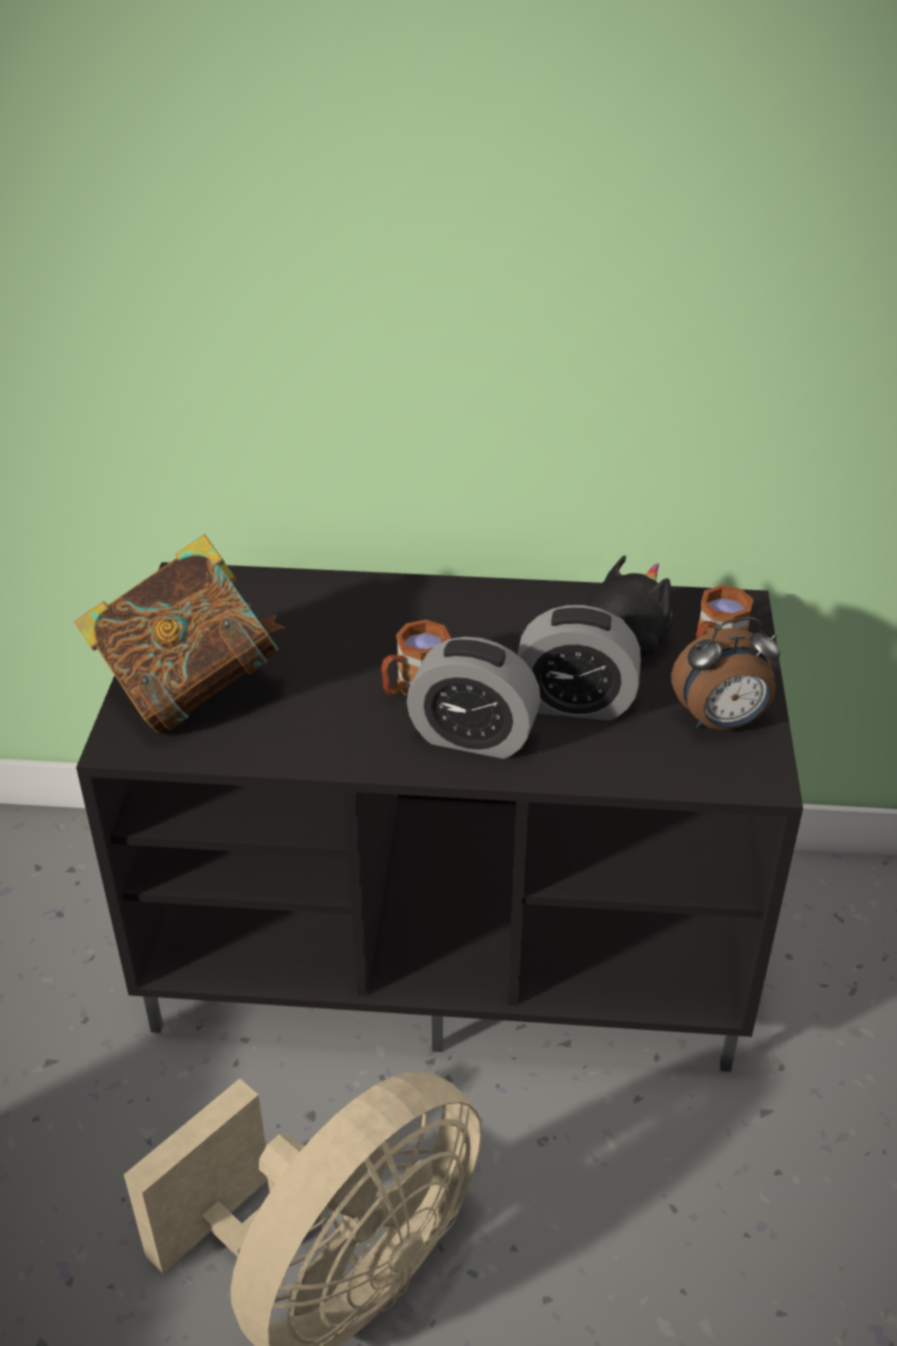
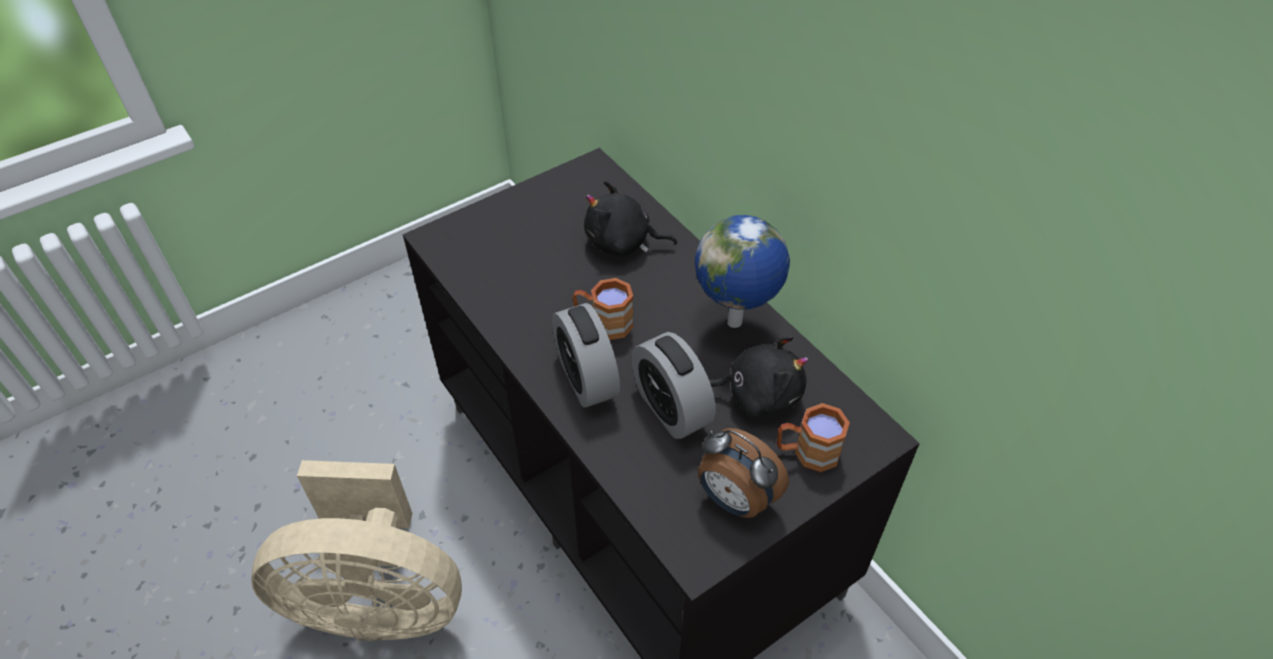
camera: 50 degrees right, 10 degrees up
(190, 687) = (505, 232): book -> none
(322, 619) = (622, 242): none -> black plush toy
(520, 609) = (736, 323): none -> globe

